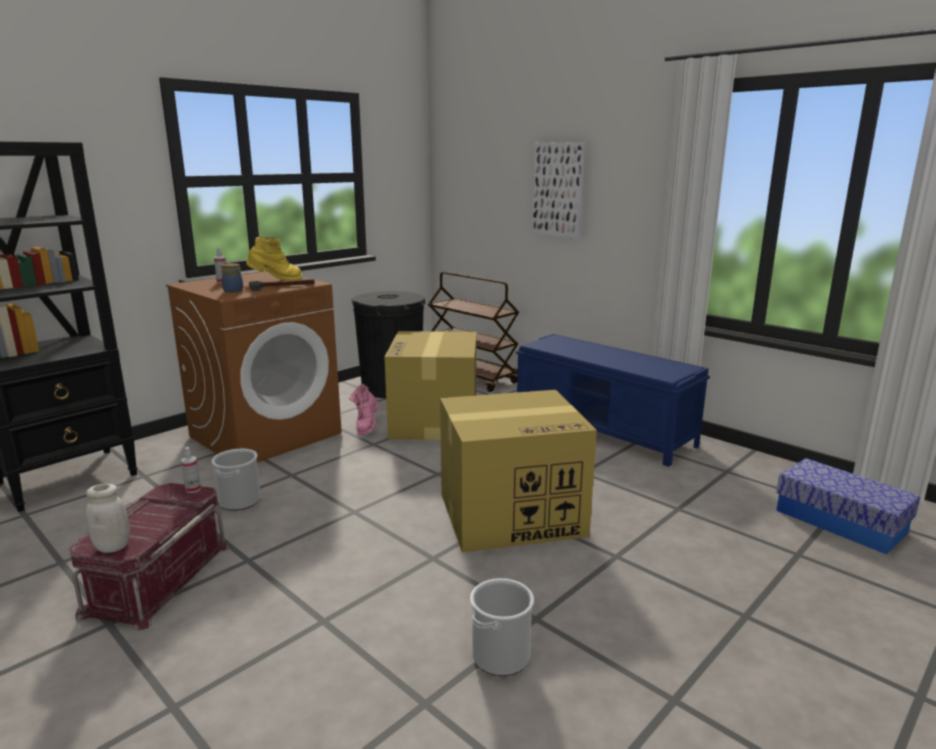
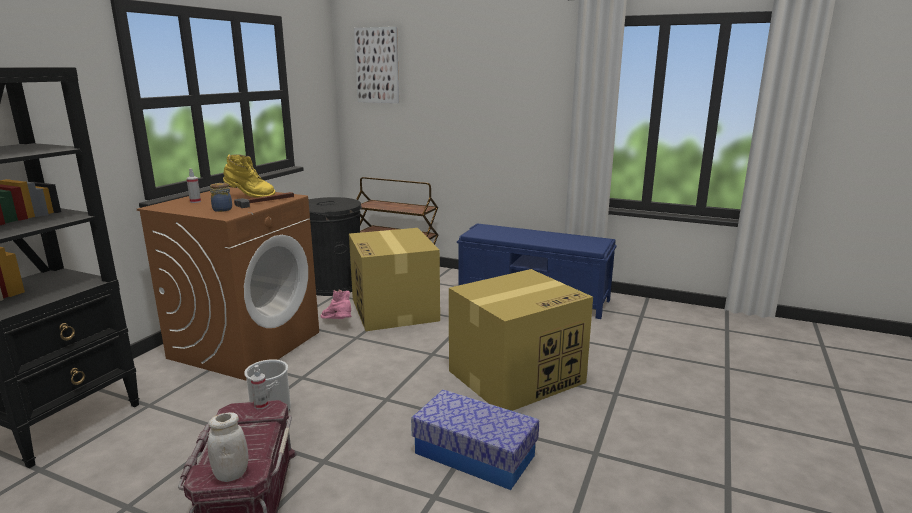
camera: 20 degrees left, 0 degrees up
(276, 281) = (249, 196): yellow boot -> yellow boot turned 45 degrees clockwise
(366, 427) = (338, 323): pink boot -> pink boot turned 150 degrees clockwise
(501, 656) = (592, 487): bucket -> none
(558, 189) = (470, 102): picture -> picture (377, 65)
(839, 521) = (734, 340): storage box -> storage box (474, 454)

